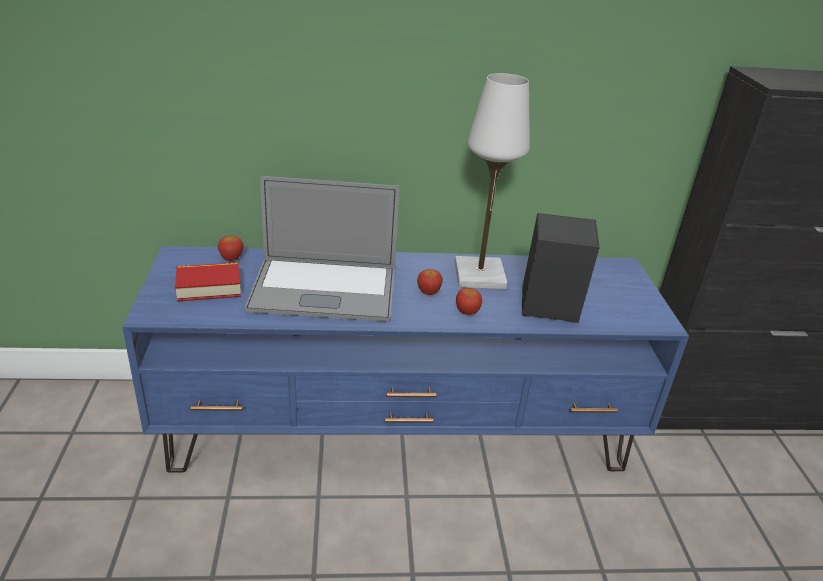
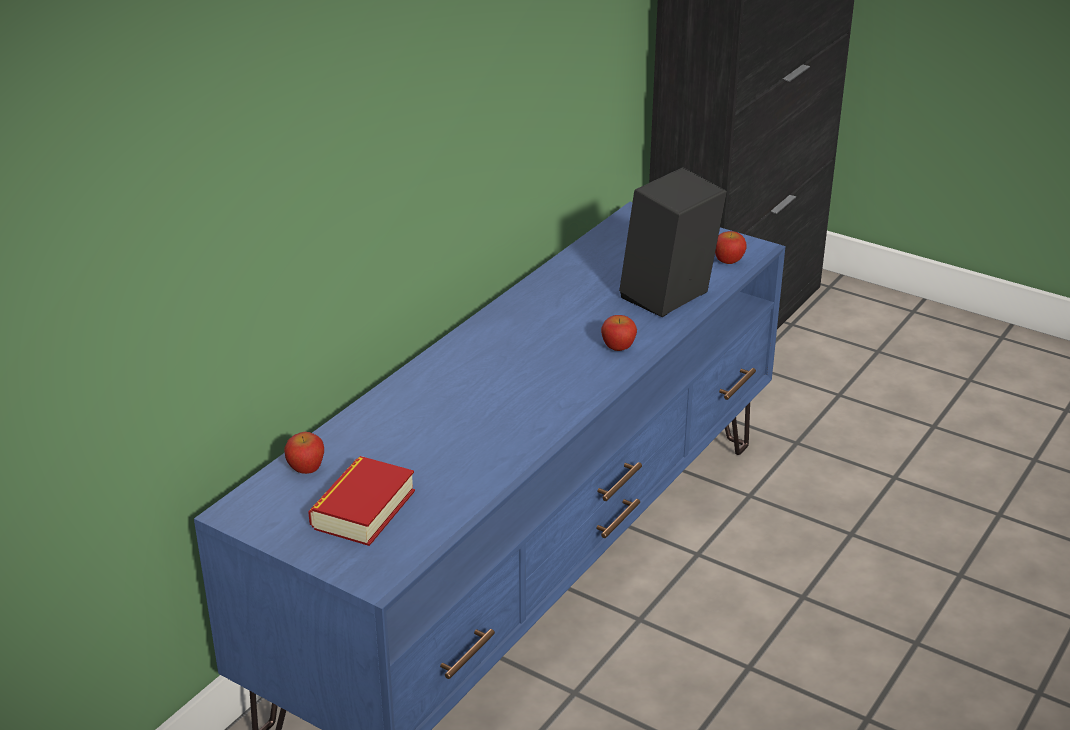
camera: 50 degrees left, 0 degrees up
(324, 290) = (468, 423): laptop -> none
(428, 292) = (553, 354): apple -> apple (729, 261)
(480, 275) = (557, 307): white table lamp -> none

